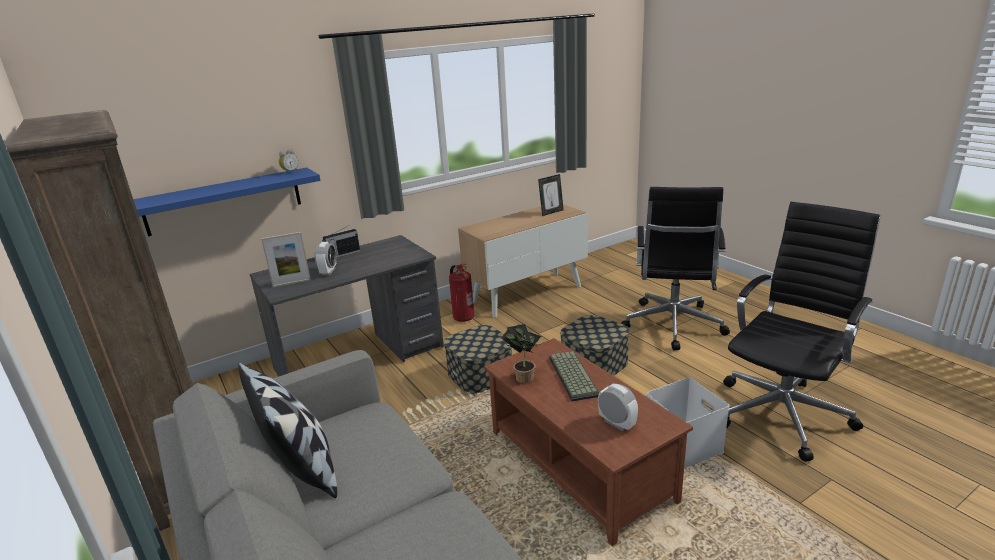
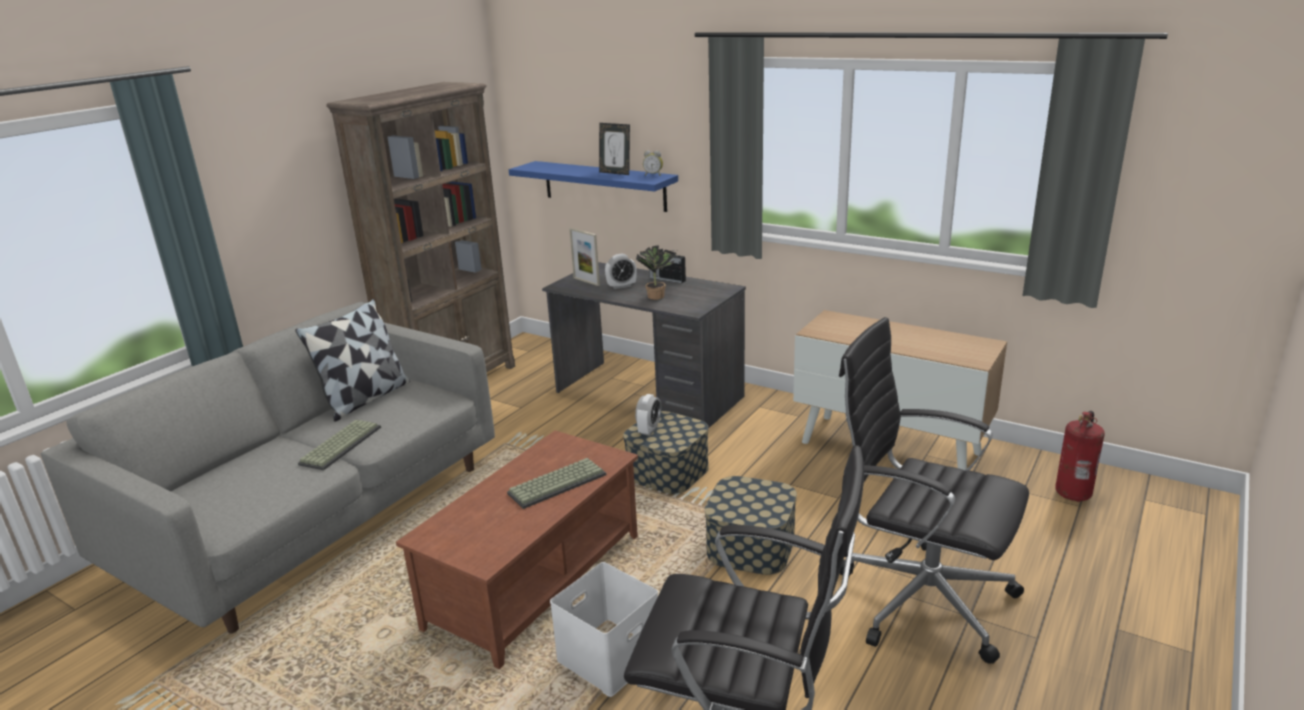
camera: 65 degrees right, 0 degrees up
(400, 495) = (340, 445): none -> keyboard
(463, 317) = (781, 423): fire extinguisher -> fire extinguisher (1074, 493)
(523, 376) = (543, 455): potted plant -> potted plant (657, 295)
(551, 212) = (952, 347): picture frame -> picture frame (615, 173)
(617, 423) = (475, 529): alarm clock -> alarm clock (649, 430)
(672, 326) = (920, 598): black office chair -> black office chair turned 45 degrees clockwise

